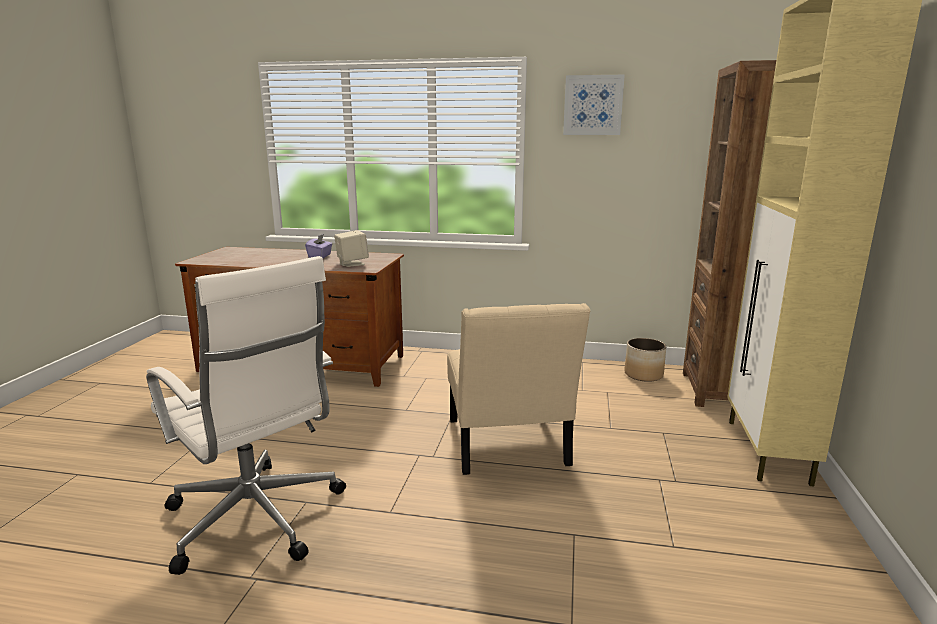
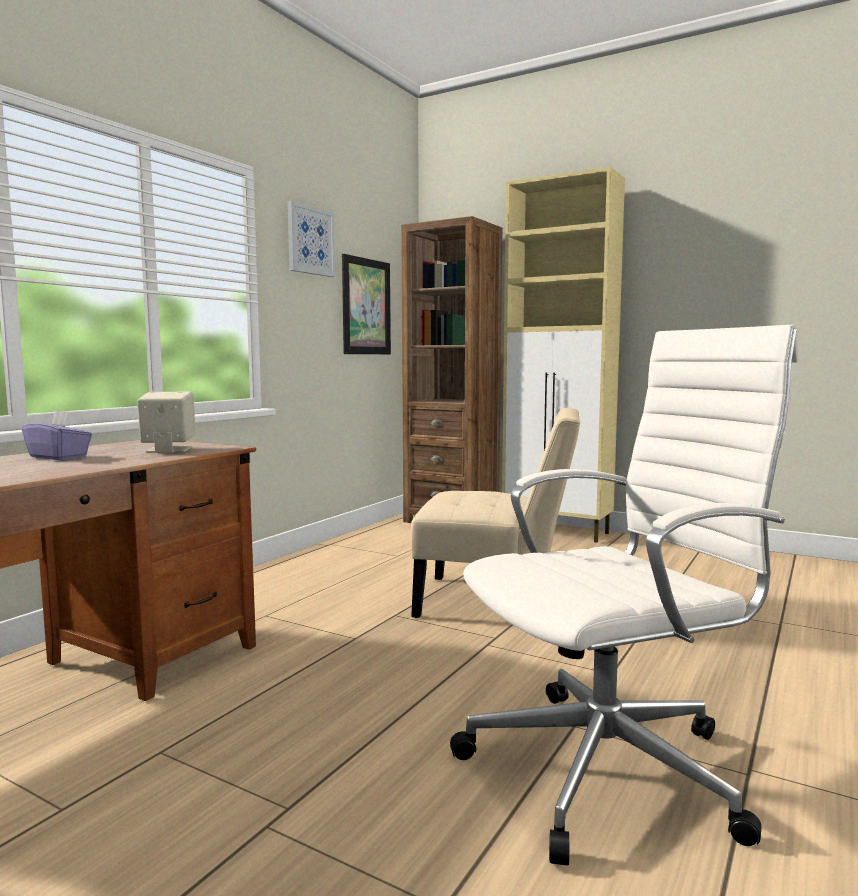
camera: 70 degrees left, 10 degrees down
(643, 374) = (390, 532): planter -> none
(673, 159) = (366, 307): none -> picture

